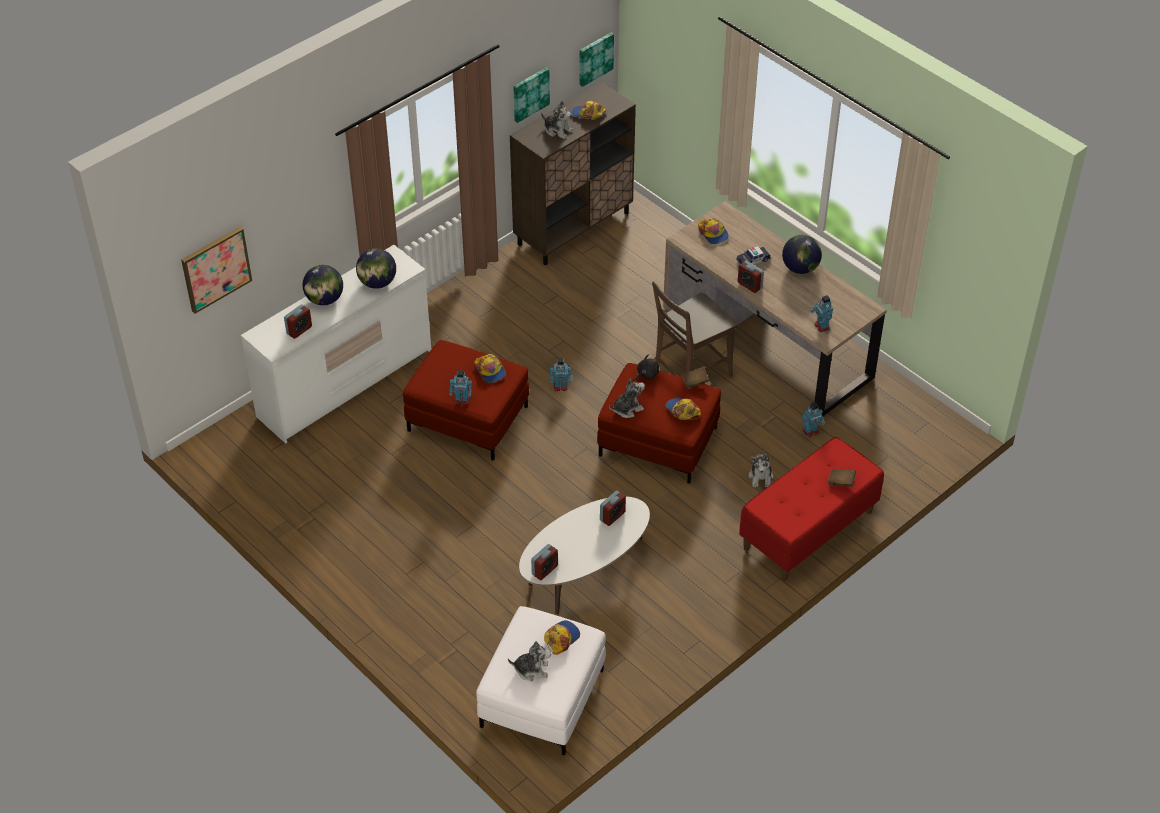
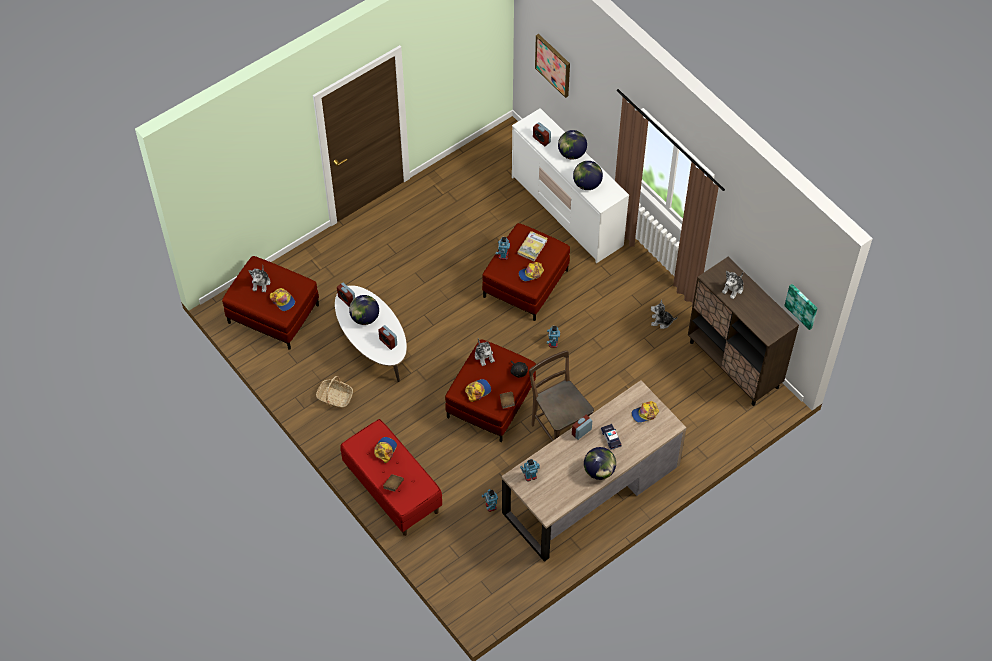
camera: 95 degrees right, 10 degrees up
(446, 372) = (532, 247): none -> book
(530, 94) = (751, 256): picture -> none
(542, 697) = (274, 314): white ottoman -> red ottoman
(574, 546) = (364, 318): none -> globe
(588, 114) = (754, 311): cap -> cap (385, 450)
(677, 607) = (335, 397): none -> basket
(761, 477) = (448, 465): plush toy -> plush toy (661, 321)

